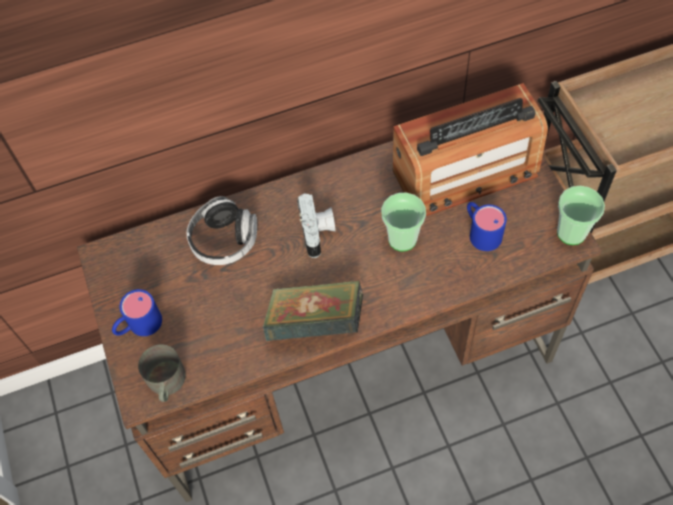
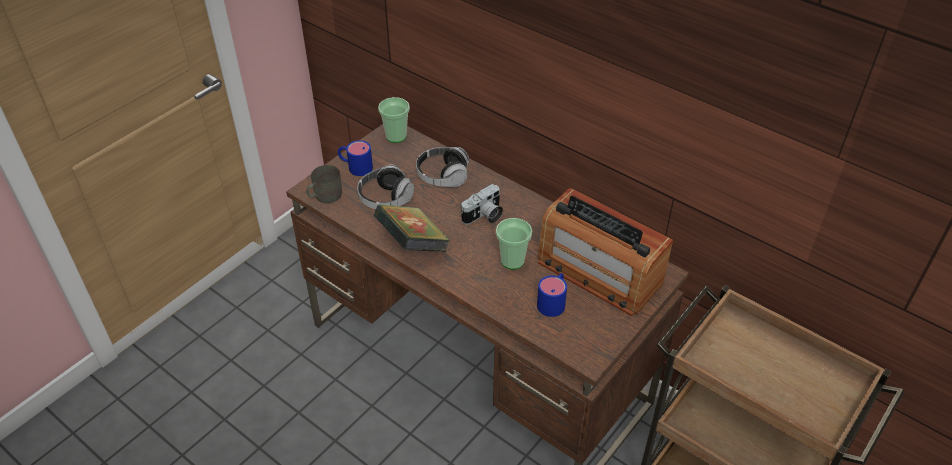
camera: 55 degrees right, 15 degrees down
(220, 318) = (385, 199): none -> headphones
(571, 232) = (596, 356): cup -> cup (396, 136)

